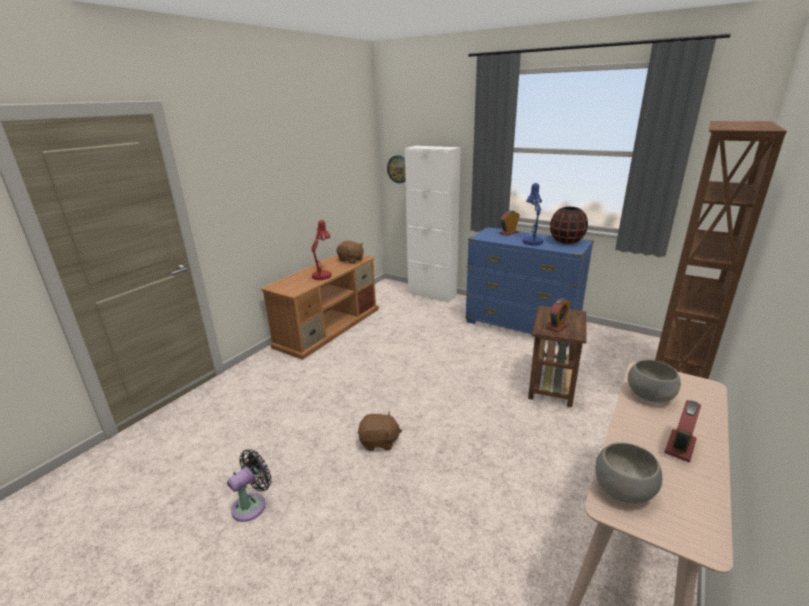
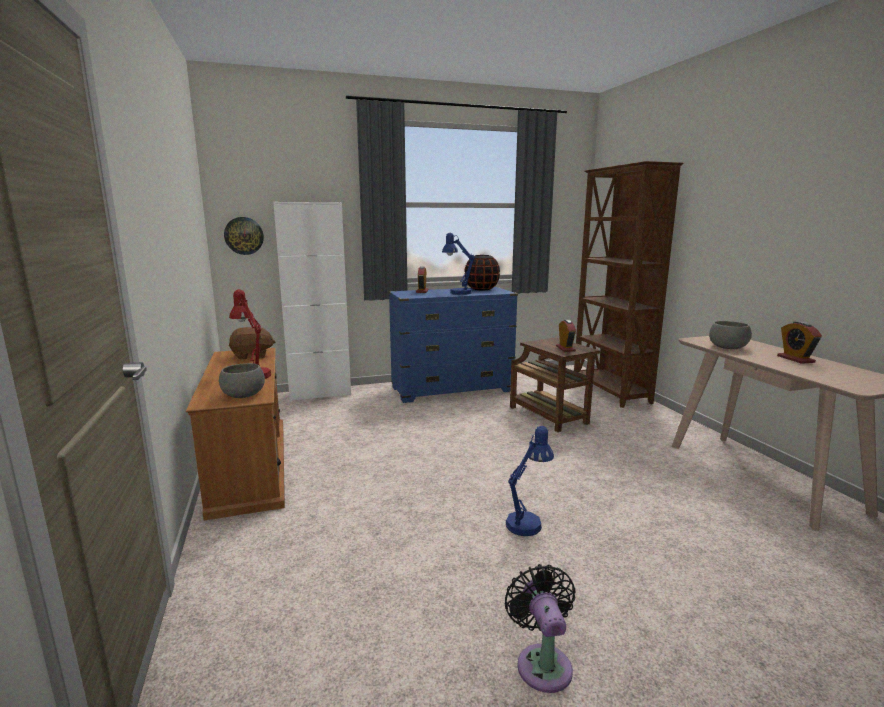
camera: 50 degrees left, 10 degrees down
(379, 442) = (527, 522): brown plush toy -> blue table lamp
(623, 490) = (839, 381): grey bowl -> grey bowl (243, 395)

